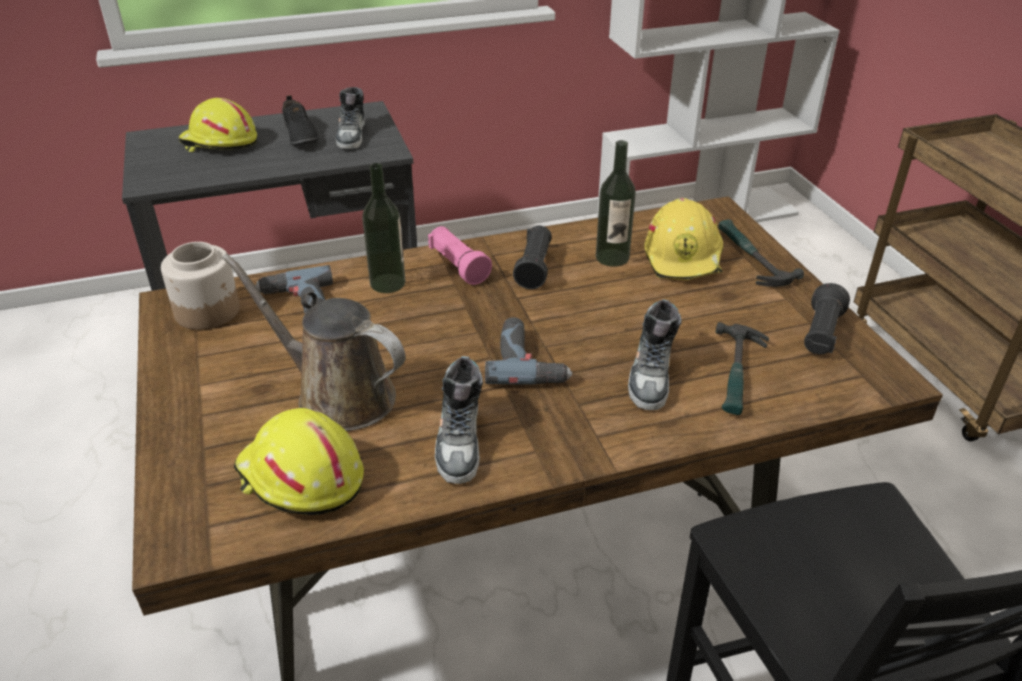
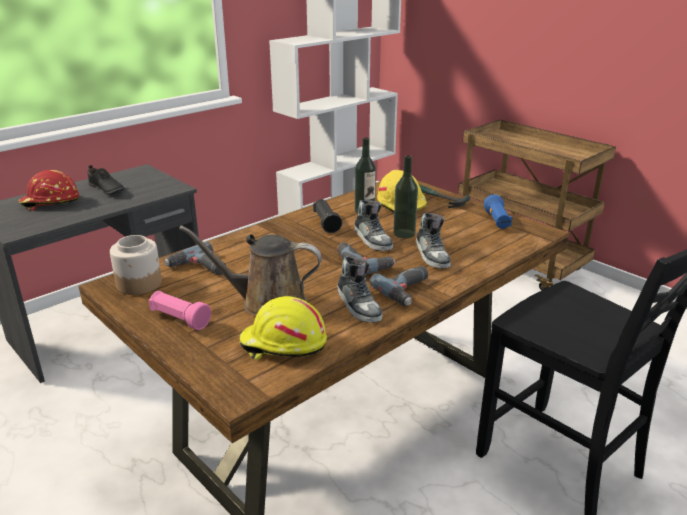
camera: 25 degrees left, 10 degrees down
(219, 143) = (50, 202): yellow hard hat -> red hard hat
(352, 135) = (144, 184): shoe -> shoe (373, 239)
(387, 283) = (245, 247): bottle -> bottle (404, 233)
(458, 266) = (281, 231): pink flashlight -> pink flashlight (180, 319)
(555, 437) = (408, 291): none -> power drill
(738, 374) = (473, 245): hammer -> none
(821, 334) = (497, 221): black flashlight -> blue flashlight

